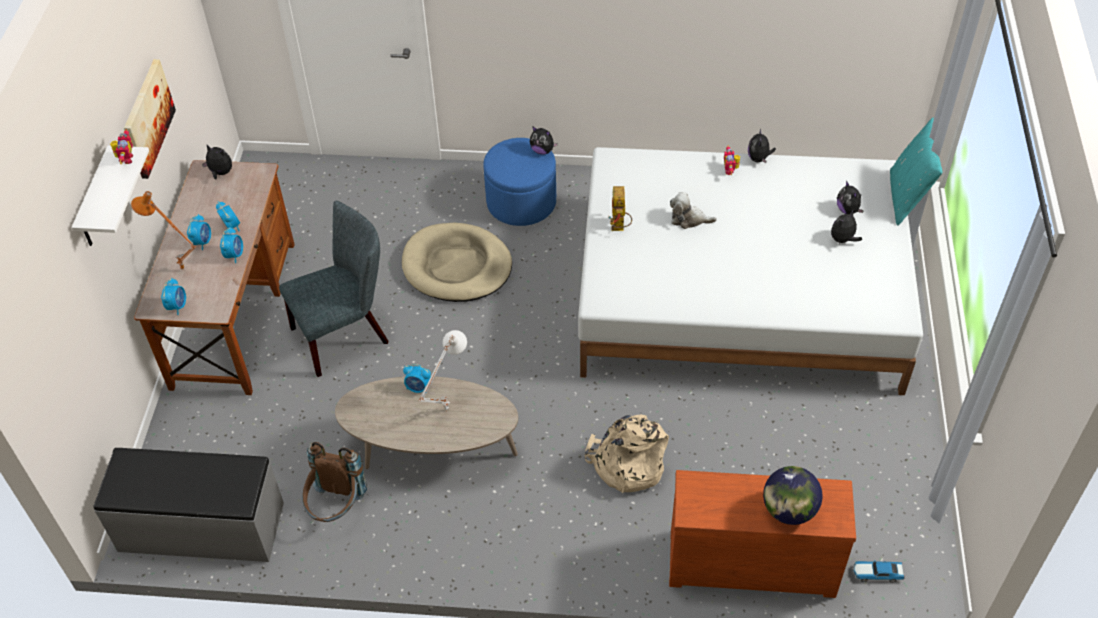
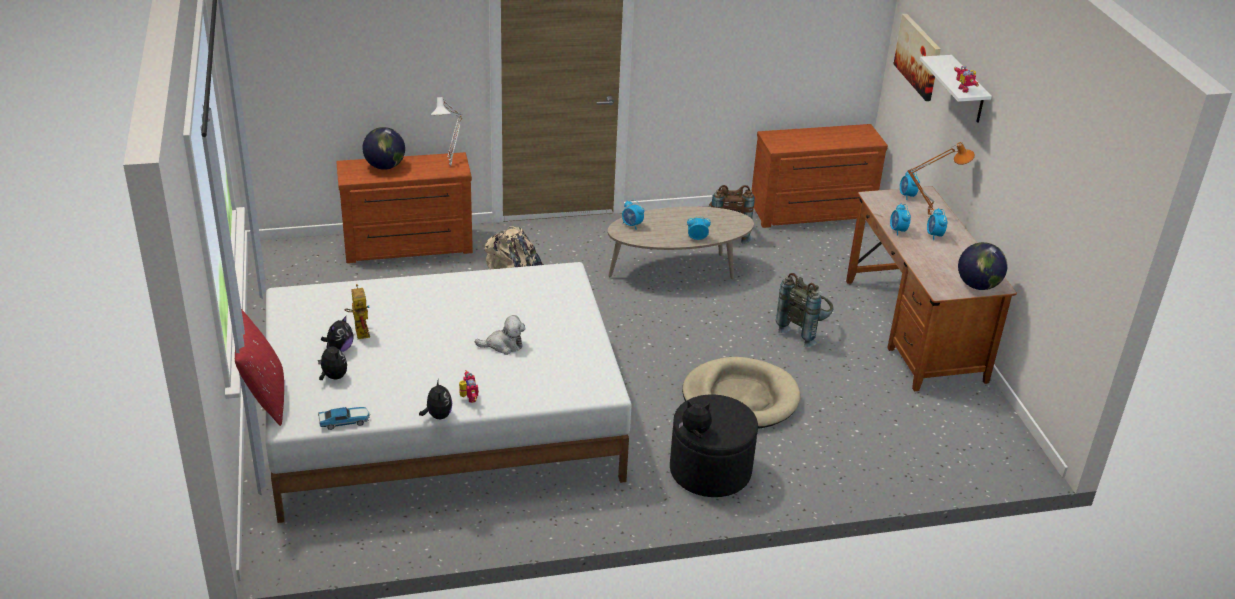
camera: 160 degrees right, 15 degrees down
(147, 118) = (1020, 175): picture -> picture (918, 56)
(201, 528) = (812, 213): grey bench -> brown dresser
(220, 173) = (978, 285): plush toy -> globe
(231, 226) = (922, 248): alarm clock -> alarm clock (632, 225)
(346, 333) = (804, 331): grey chair -> grey backpack
(445, 409) = (667, 230): white table lamp -> white table lamp (452, 166)
(521, 202) = (710, 471): blue ottoman -> black ottoman
(619, 228) = (572, 328): toy robot -> toy robot (359, 330)
(876, 573) = (312, 252): toy car -> toy car (345, 421)
(907, 198) = (265, 398): turquoise pillow -> red pillow

